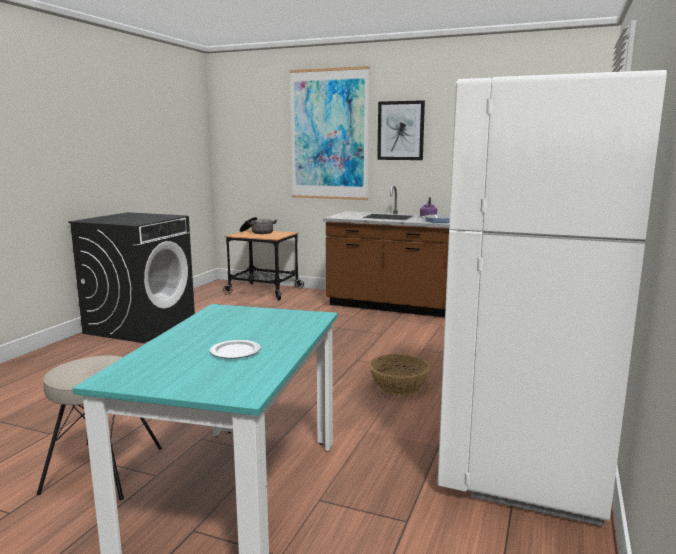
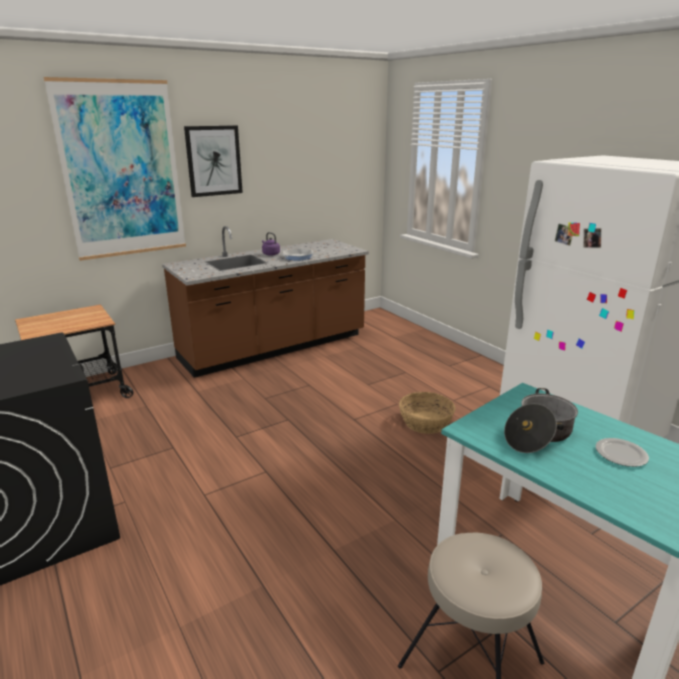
camera: 55 degrees left, 10 degrees up
(257, 232) = (49, 321): cooking pot -> cooking pot (538, 435)

